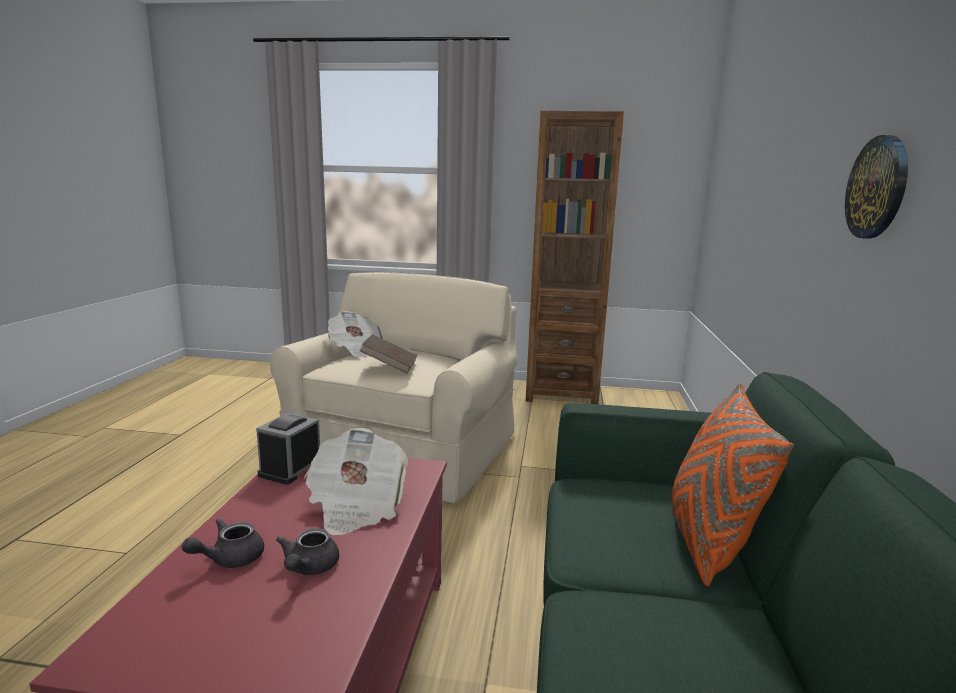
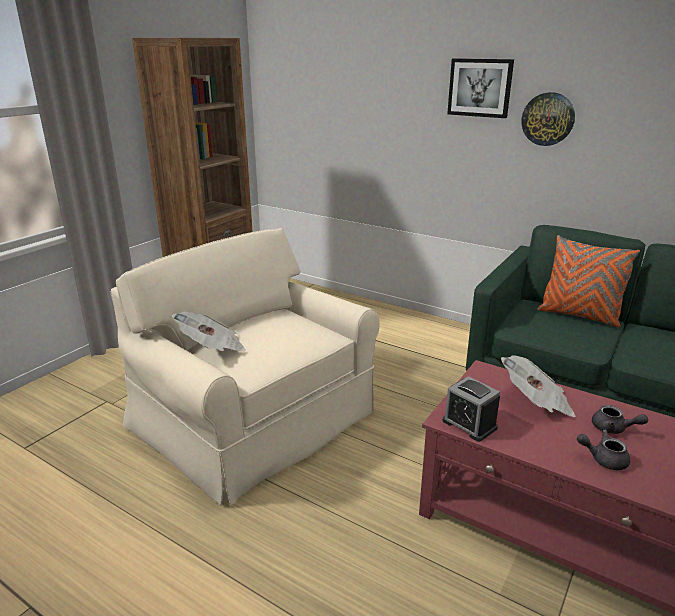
camera: 65 degrees left, 10 degrees up
(229, 559) = (603, 459): grey teapot -> grey teapot turned 120 degrees clockwise
(389, 366) = (287, 340): brown book -> none
(825, 144) = (480, 87): none -> picture

